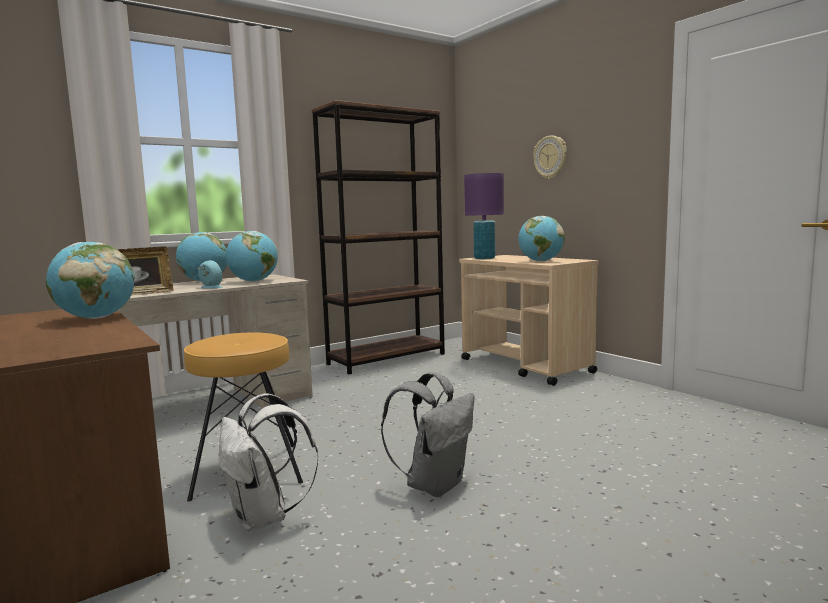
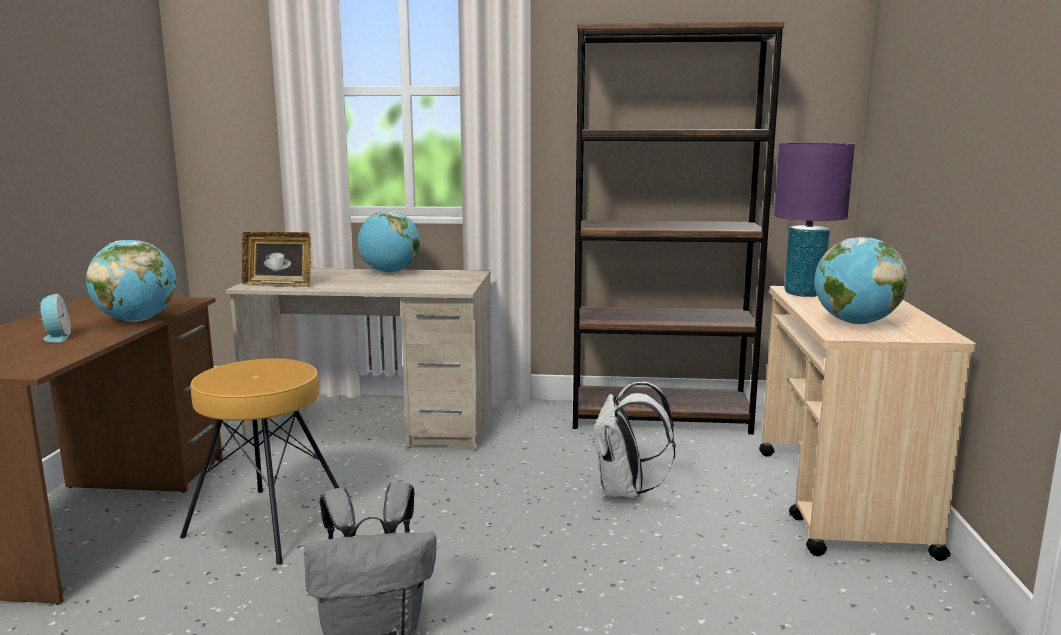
camera: 40 degrees right, 5 degrees up
(209, 287) = (355, 286): alarm clock -> alarm clock (56, 337)
(253, 281) = (421, 284): globe -> none
(264, 517) = (190, 589): white backpack -> white backpack (625, 493)
(550, 157) = (957, 115): wall clock -> none

